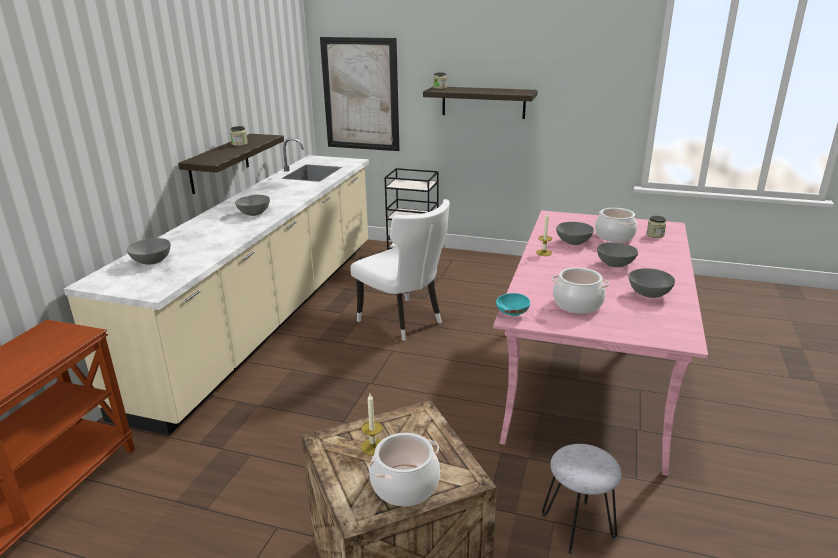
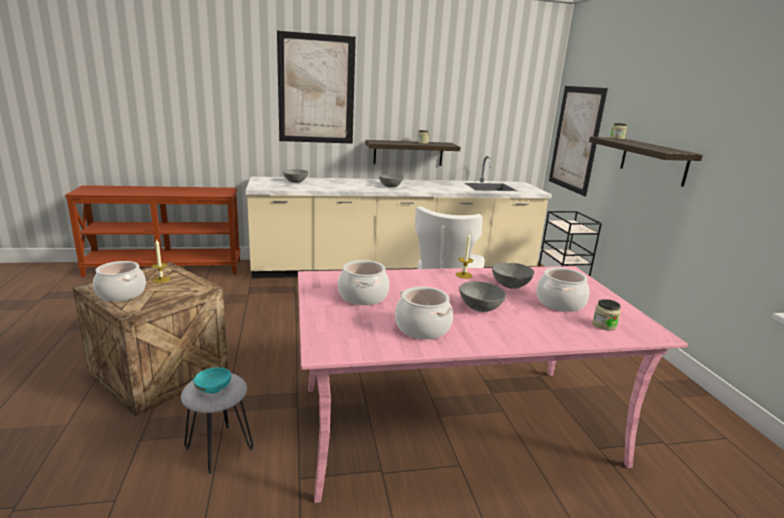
camera: 60 degrees right, 5 degrees down
(109, 107) = (316, 89): none -> picture
(511, 314) = (321, 274): turquoise bowl -> turquoise bowl (213, 389)
(649, 294) = (422, 328): grey bowl -> cooking pot

